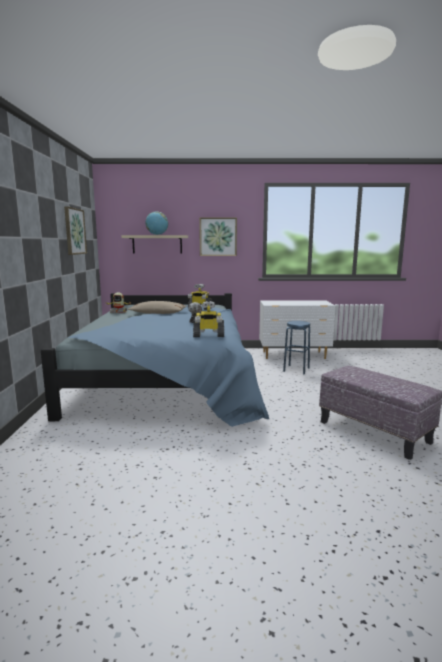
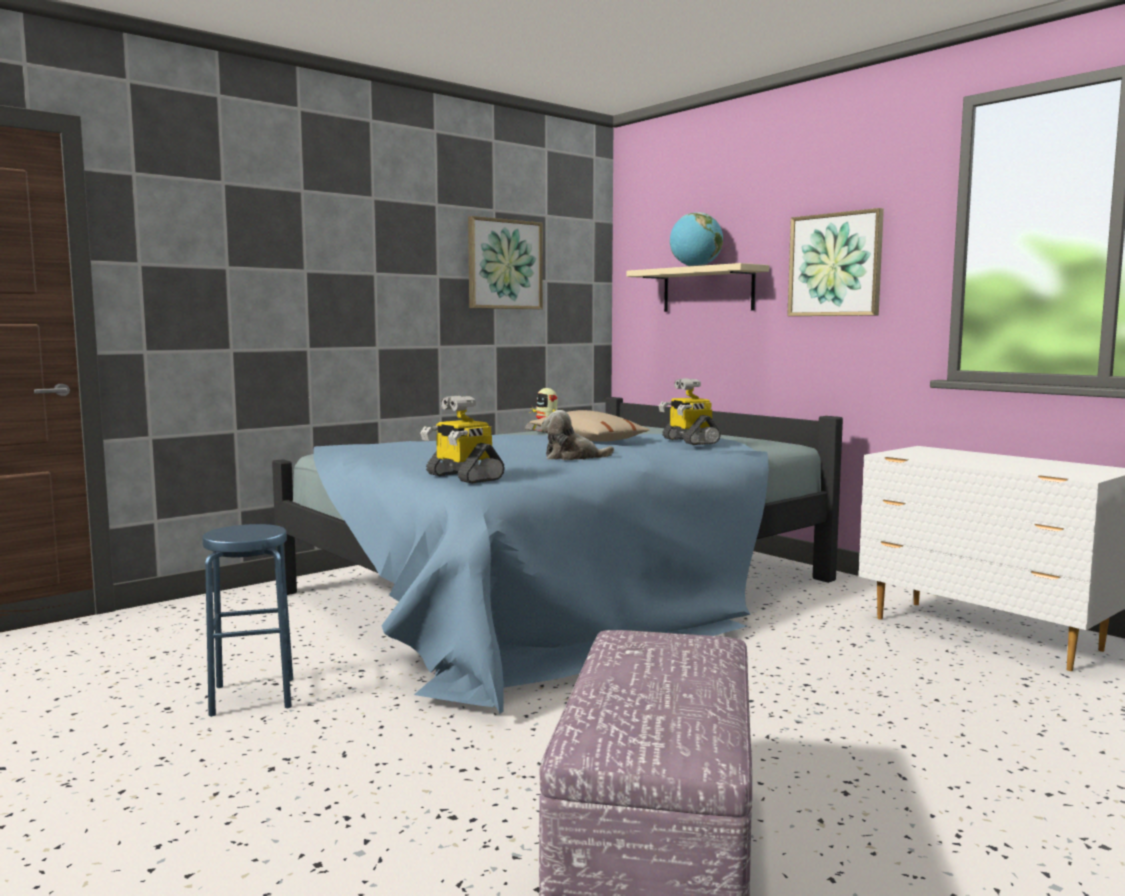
camera: 50 degrees right, 5 degrees down
(296, 369) = (889, 664): blue stool -> blue stool (253, 697)

